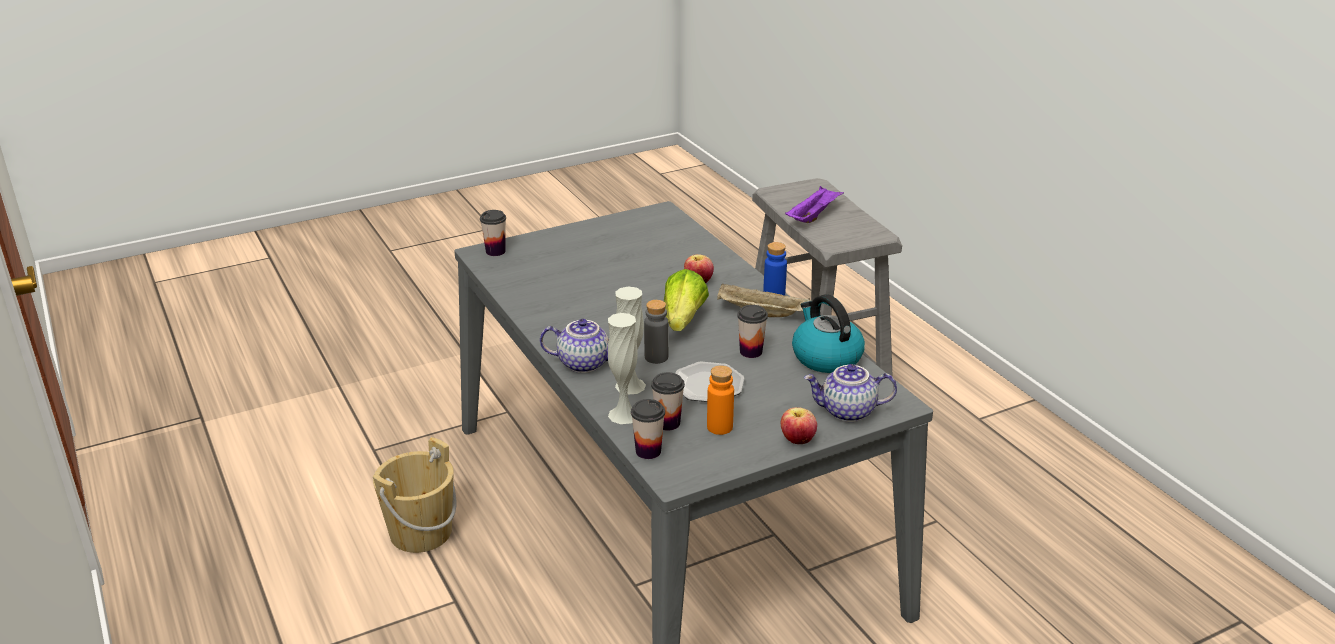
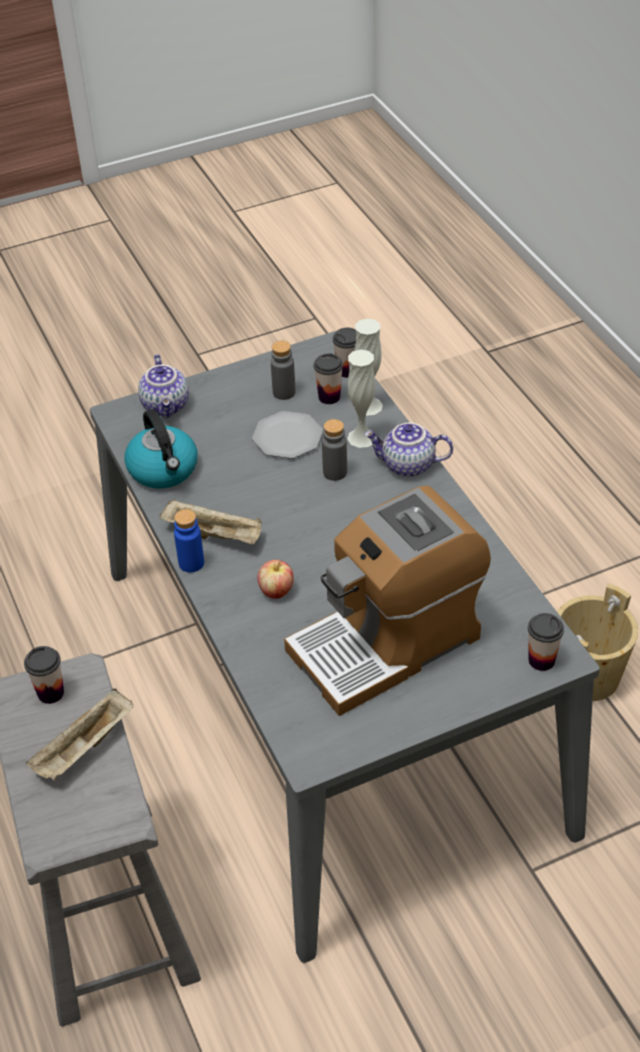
camera: 175 degrees left, 15 degrees up
(609, 257) = (387, 643): none -> coffee machine
(683, 320) = (302, 525): lettuce -> none
(719, 427) = (284, 392): orange bottle -> grey bottle
(751, 352) = (237, 478): cup -> cup (50, 693)
(797, 440) = (220, 379): apple -> none
(813, 216) = (84, 748): purple tray -> beige tray
(847, 412) = (167, 406): teapot -> teapot turned 75 degrees clockwise

